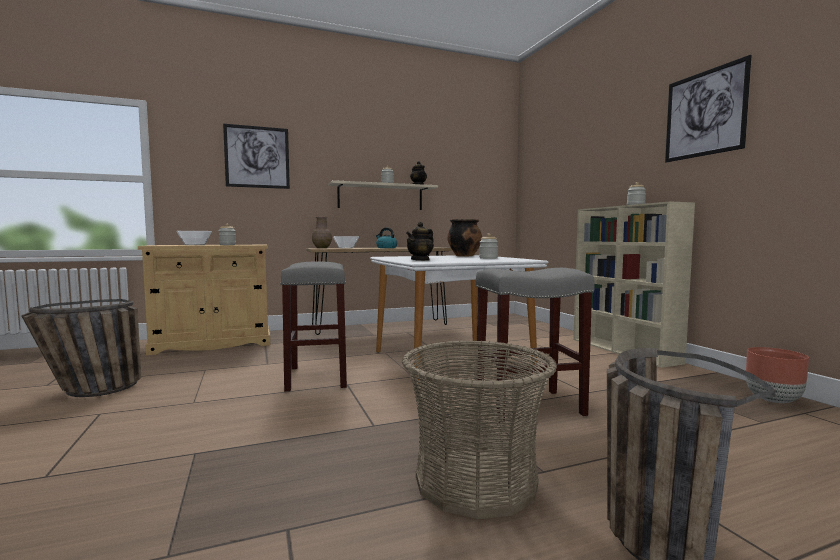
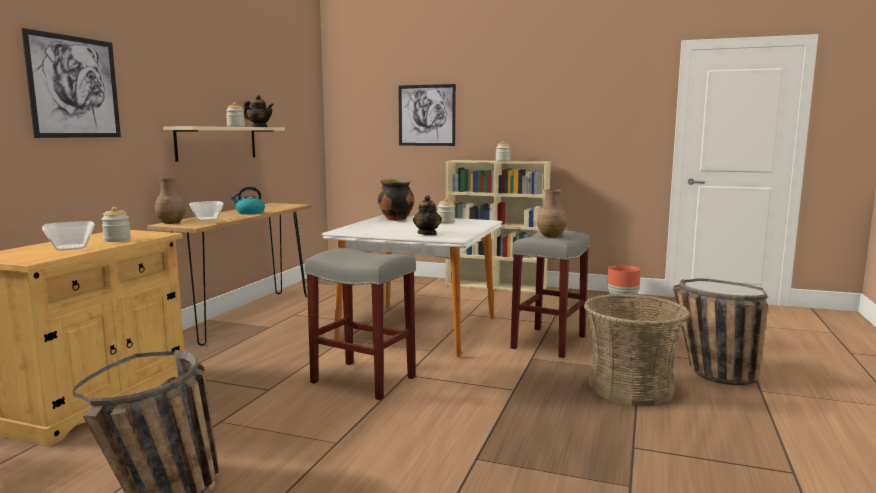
camera: 50 degrees left, 5 degrees up
(529, 270) = (551, 235): none -> brown vase
(704, 113) = (554, 92): picture -> picture (426, 115)

